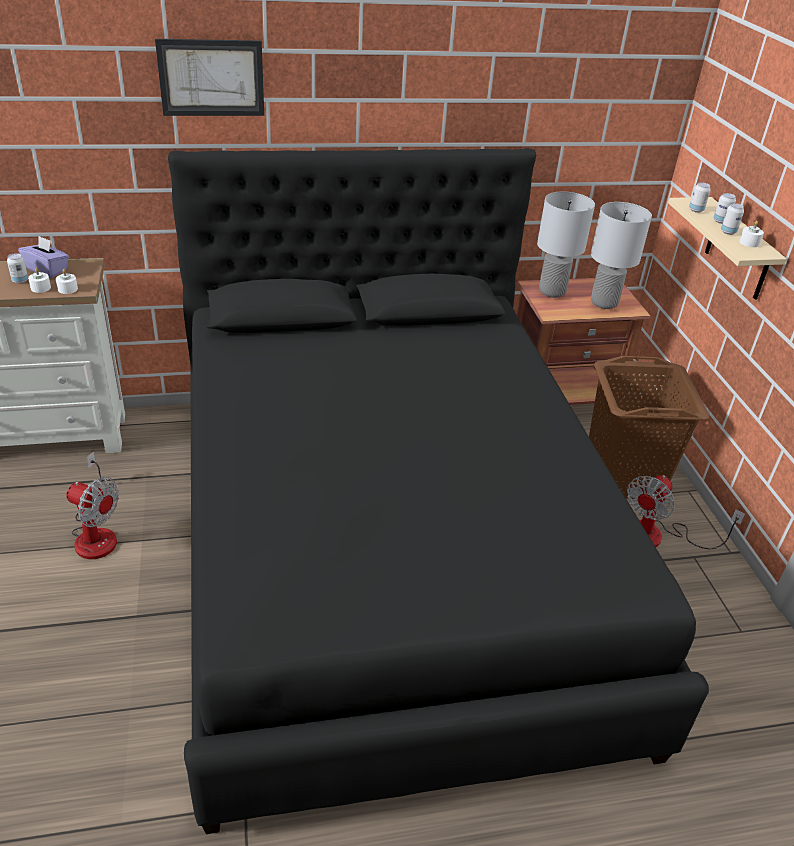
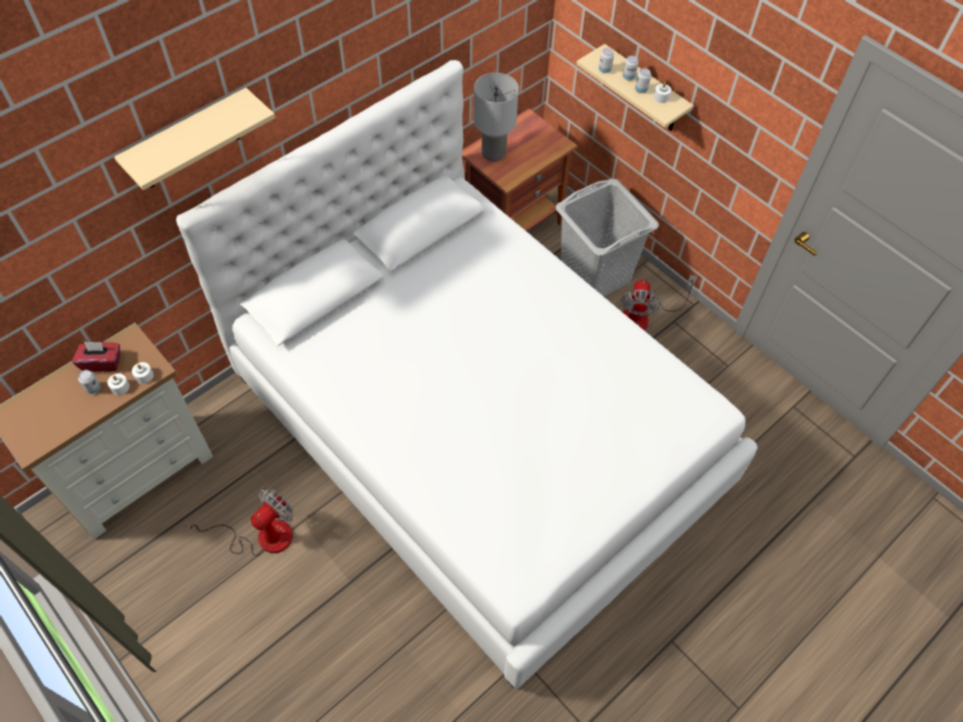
camera: 30 degrees left, 20 degrees up
(47, 269) = (102, 362): purple tissue box -> red tissue box
(96, 533) = (262, 536): fan -> fan turned 45 degrees counterclockwise
(211, 78) = (189, 141): picture -> beige shelf
(387, 549) = (478, 429): black bed -> white bed
(603, 305) = (538, 150): grey table lamp -> none
(623, 477) = (595, 274): brown laundry basket -> grey laundry basket

